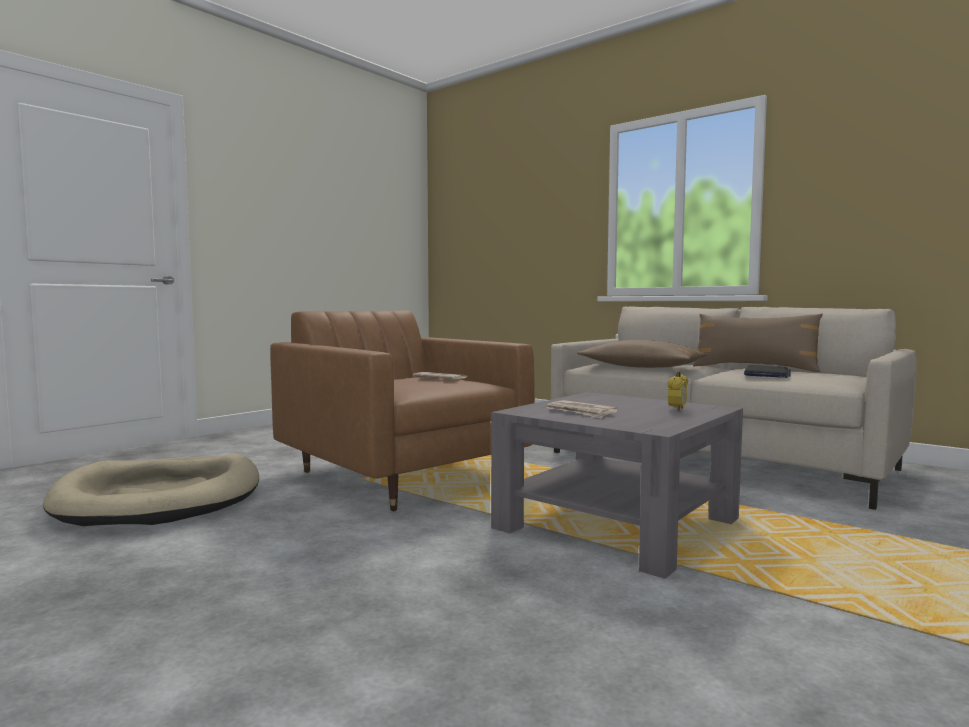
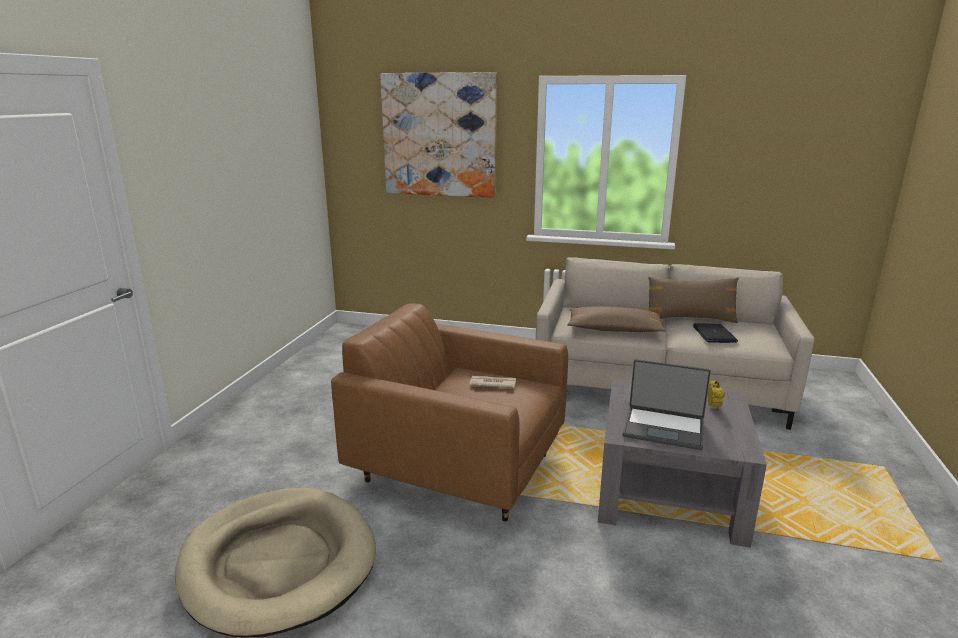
camera: 25 degrees left, 15 degrees up
(520, 200) = (439, 135): none -> picture
(581, 412) = (663, 428): newspaper -> laptop

